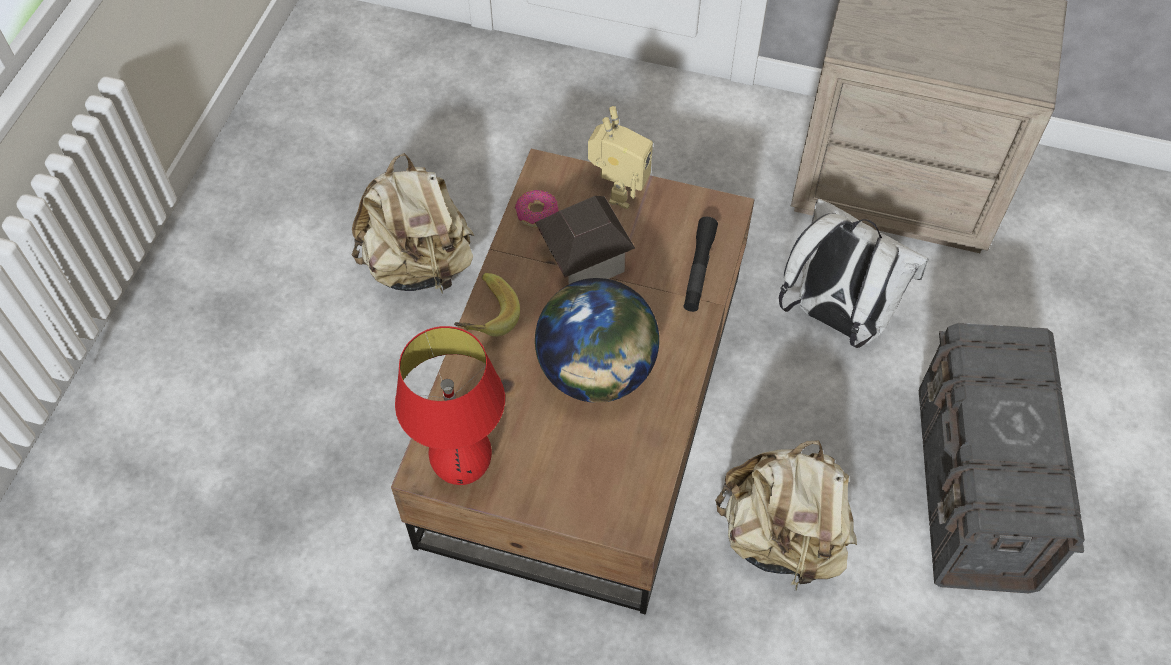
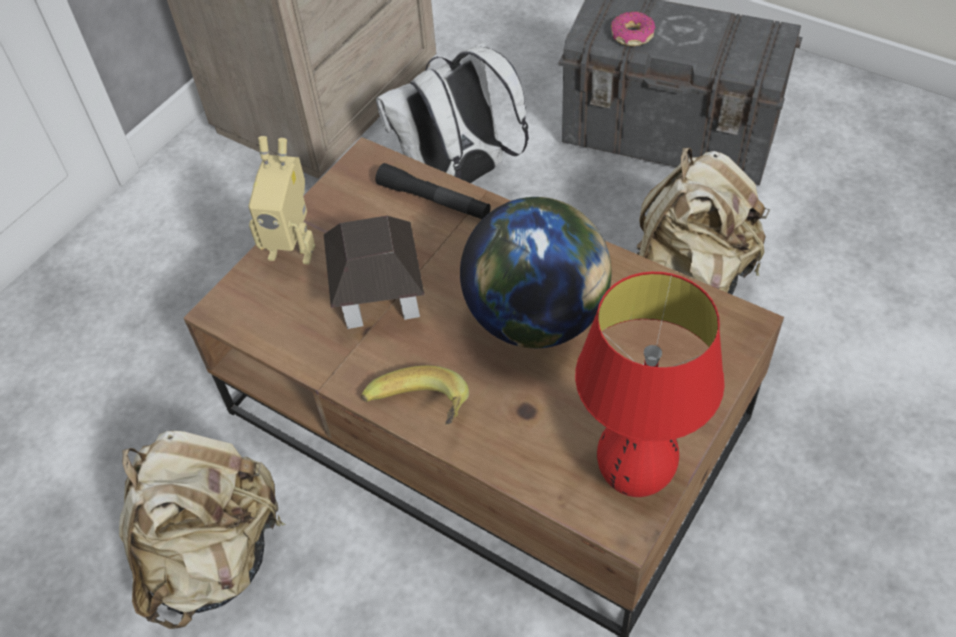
camera: 70 degrees left, 5 degrees down
(536, 213) = (287, 330): donut -> donut (631, 36)
(618, 191) = (294, 246): toy robot -> toy robot turned 150 degrees clockwise

